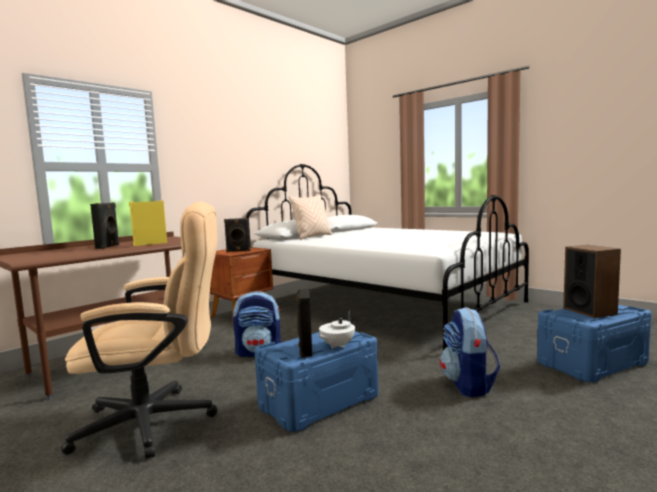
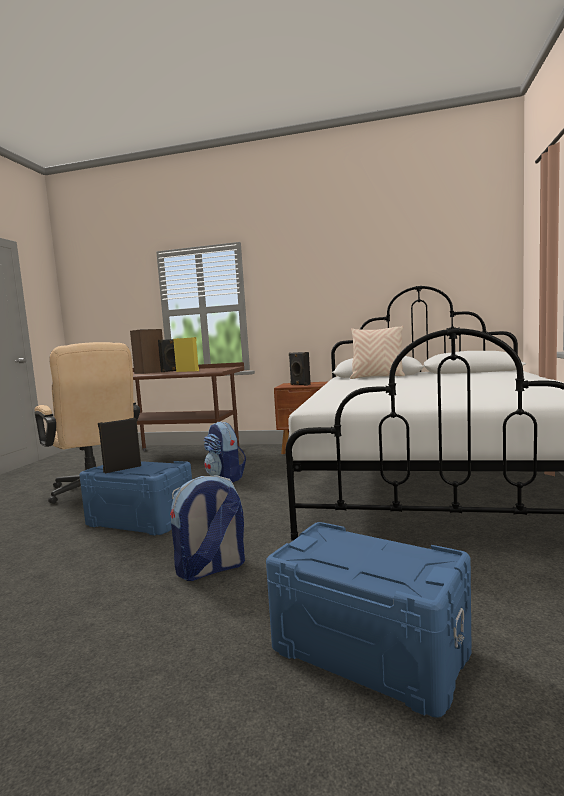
camera: 60 degrees right, 0 degrees up
(337, 346) = (133, 473): white teapot -> none
(589, 311) = (373, 554): speaker -> speaker (150, 372)

